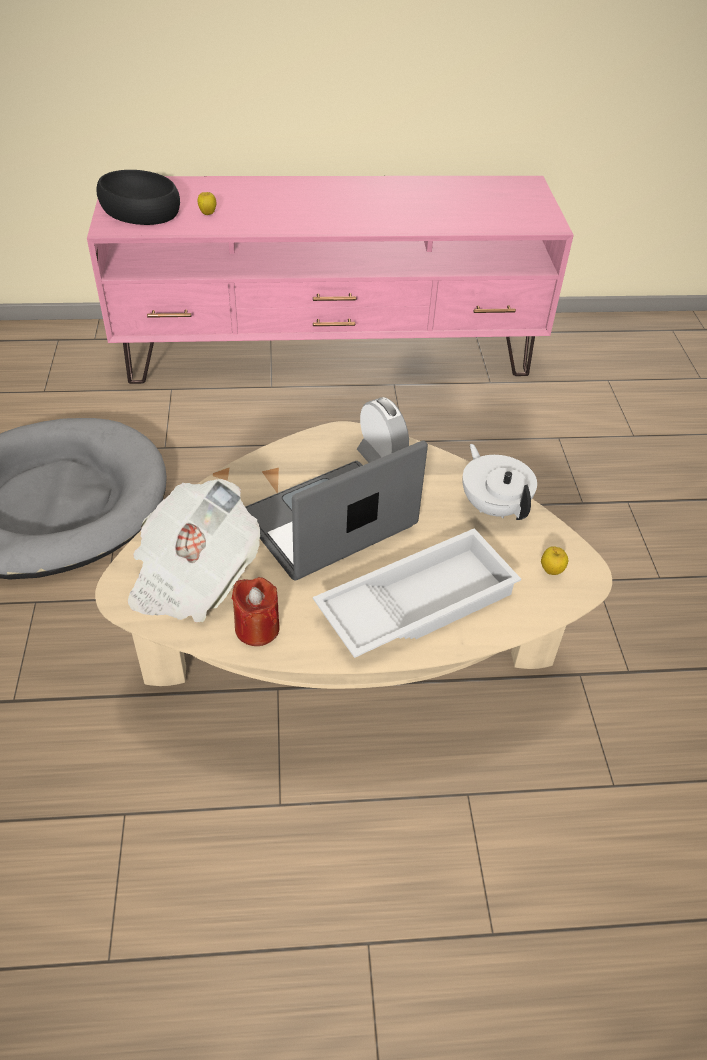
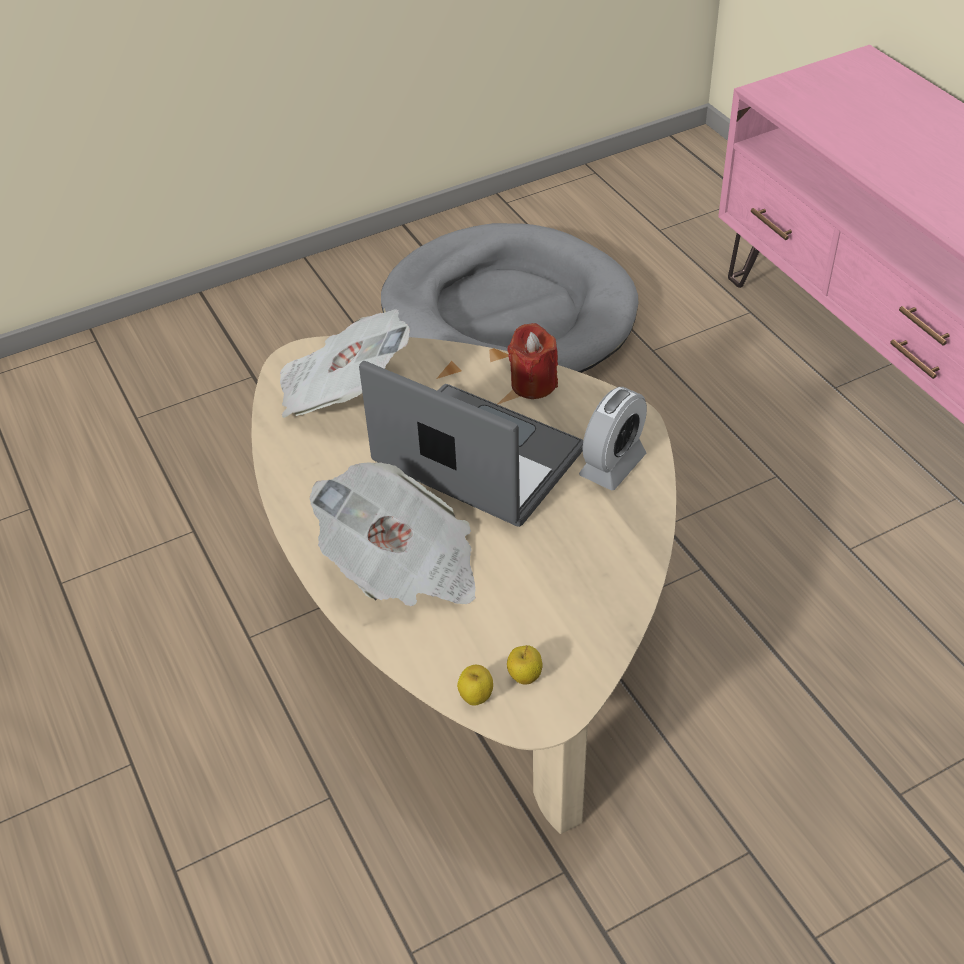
camera: 70 degrees right, 0 degrees up
(139, 210) = (827, 94): black bowl -> none
(208, 213) = (878, 137): apple -> apple (476, 697)
(257, 628) = (302, 460): red candle -> red candle (533, 384)
(416, 602) = (403, 567): white tray -> newspaper
(494, 506) = (605, 590): white teapot -> none

